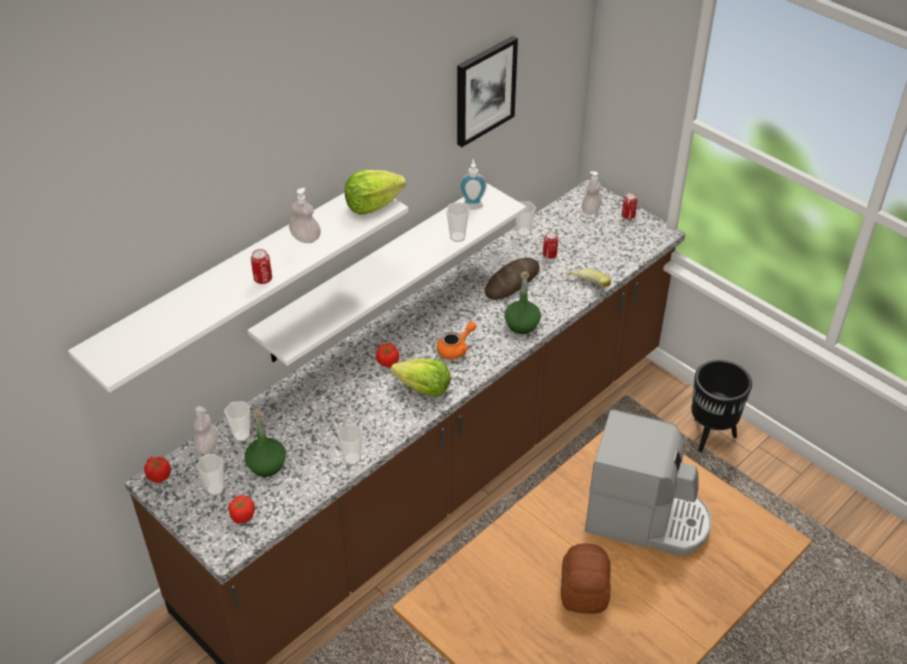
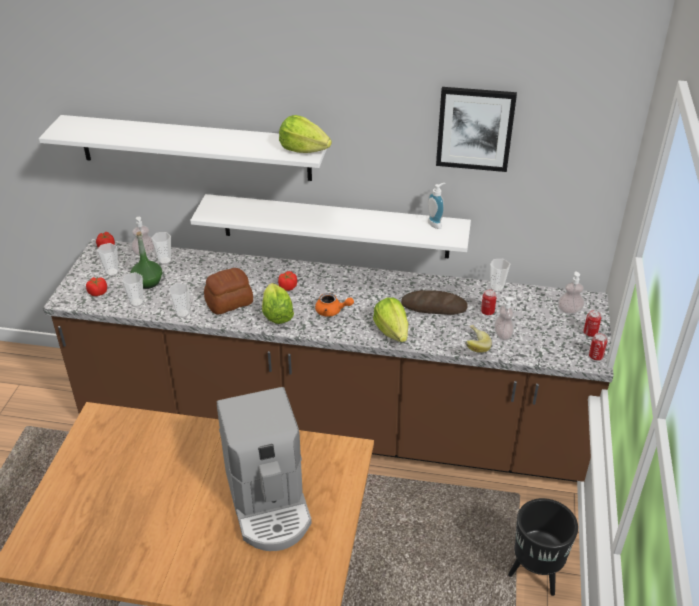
camera: 55 degrees right, 5 degrees down
(263, 279) = (182, 144): can -> can (595, 356)
(305, 238) = (239, 141): soap dispenser -> soap dispenser (502, 335)
(457, 237) = (391, 232): cup -> cup (137, 302)
(521, 325) = (392, 331): green bottle -> lettuce
(585, 588) = (169, 495): bread -> bread (230, 302)

